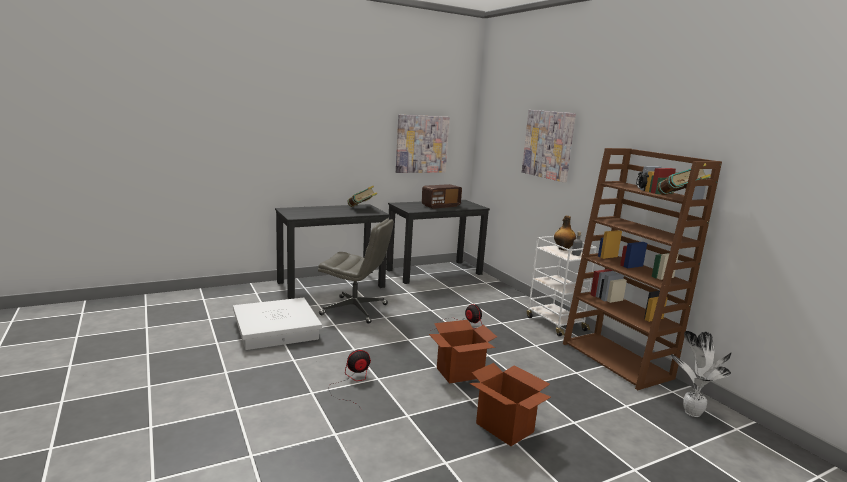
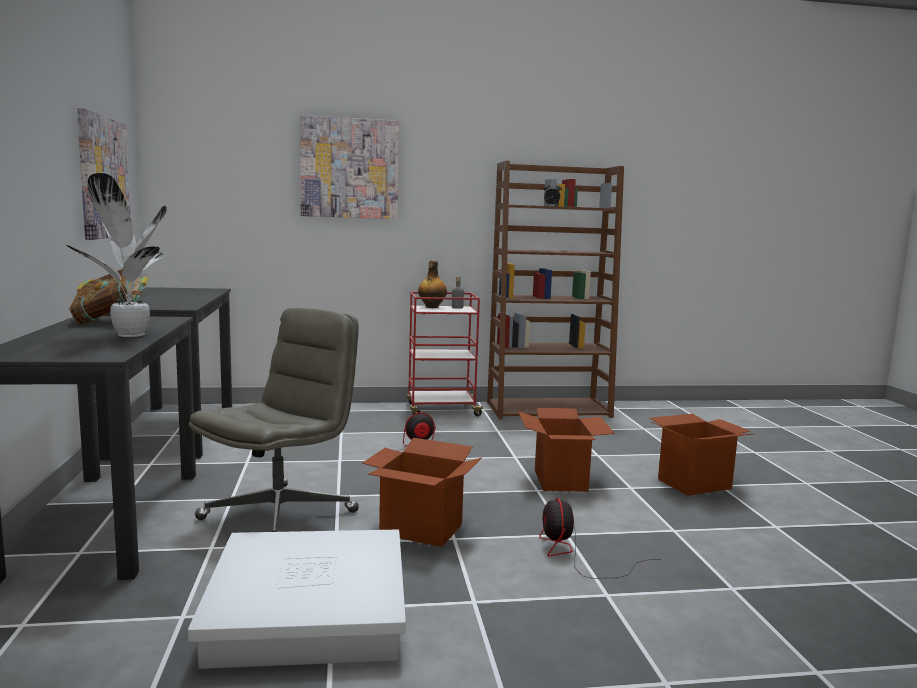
camera: 70 degrees left, 5 degrees down
(359, 340) = (420, 529): none -> cardboard box
(440, 206) = (175, 297): radio -> none
(555, 323) = (441, 410): white cart -> red cart
(679, 198) = (599, 207): book -> none
(691, 413) = (655, 412): potted plant -> potted plant (129, 335)

